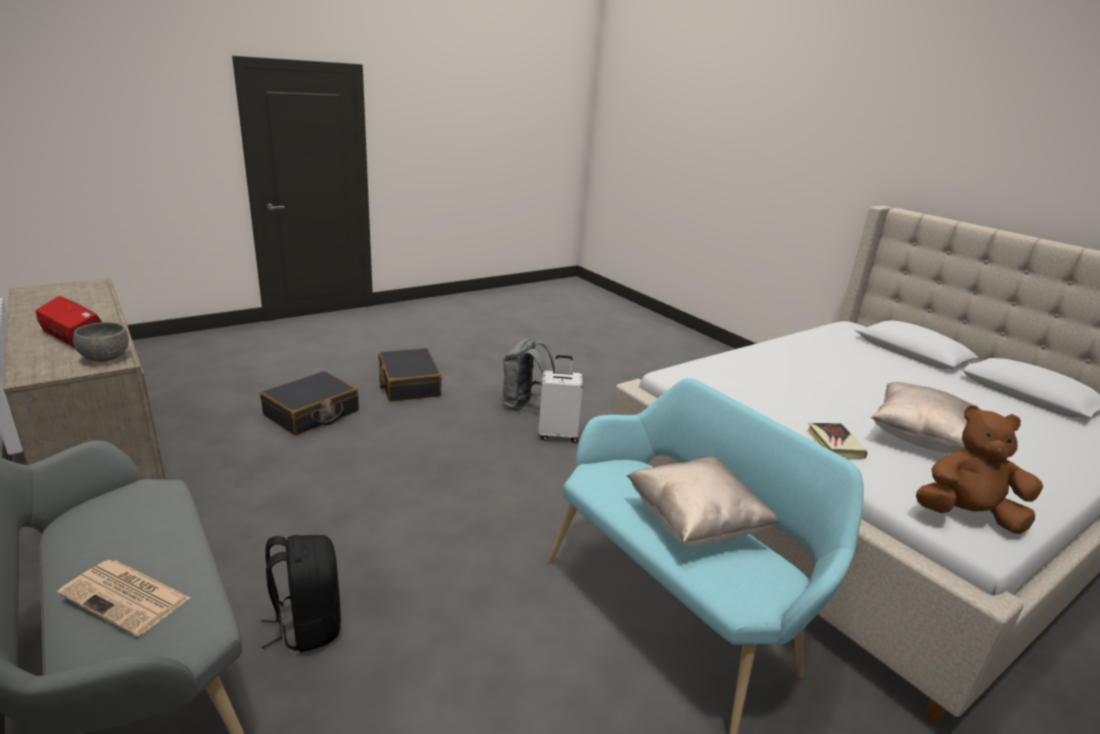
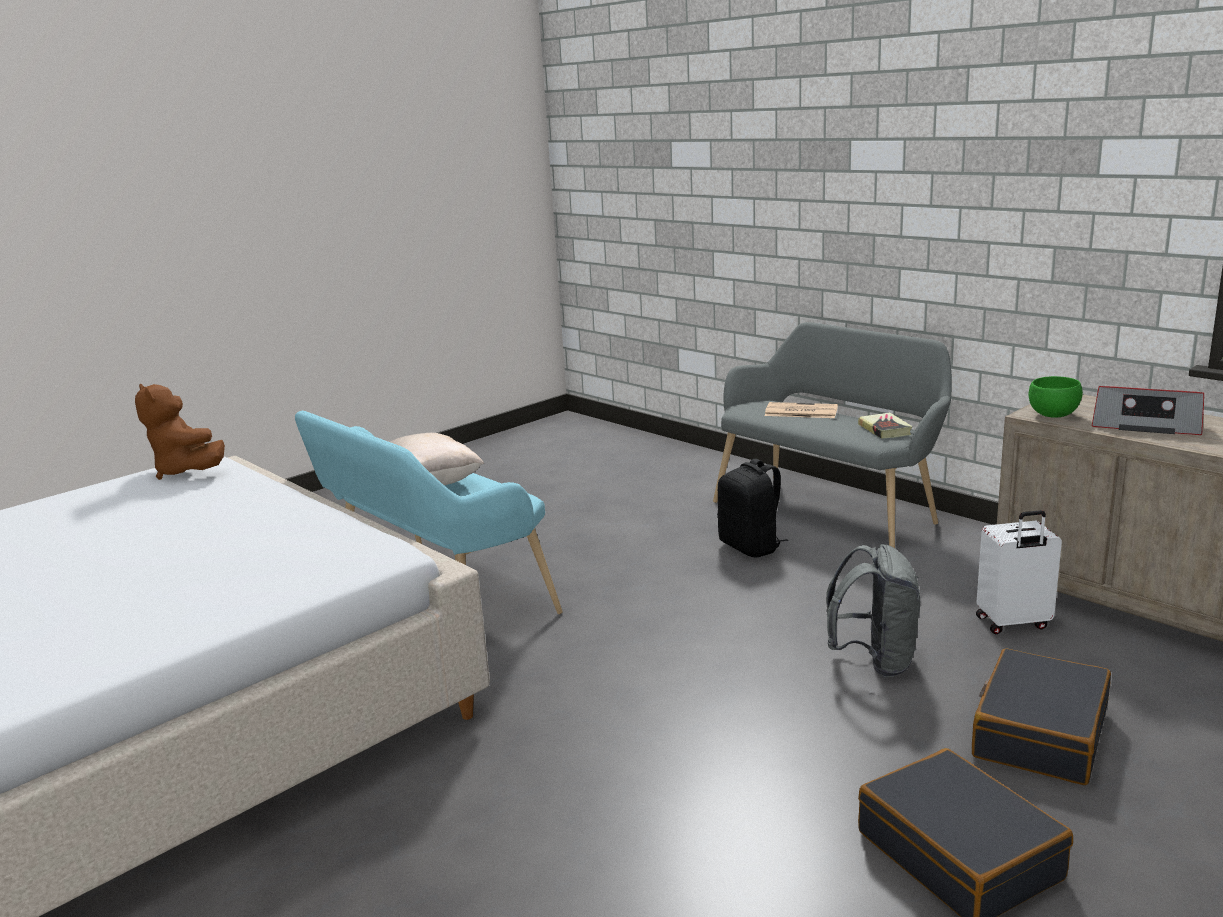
camera: 175 degrees right, 5 degrees down
(105, 359) = (1052, 415): grey bowl -> green bowl
(525, 405) = (665, 850): grey backpack -> grey backpack (874, 661)
(558, 434) = (577, 783): white suitcase -> white suitcase (1013, 623)
(834, 444) = (240, 503): book -> book (884, 430)
(920, 439) = (115, 526): beige pillow -> none
(966, 516) = (186, 471): brown plush toy -> brown plush toy turned 45 degrees clockwise

